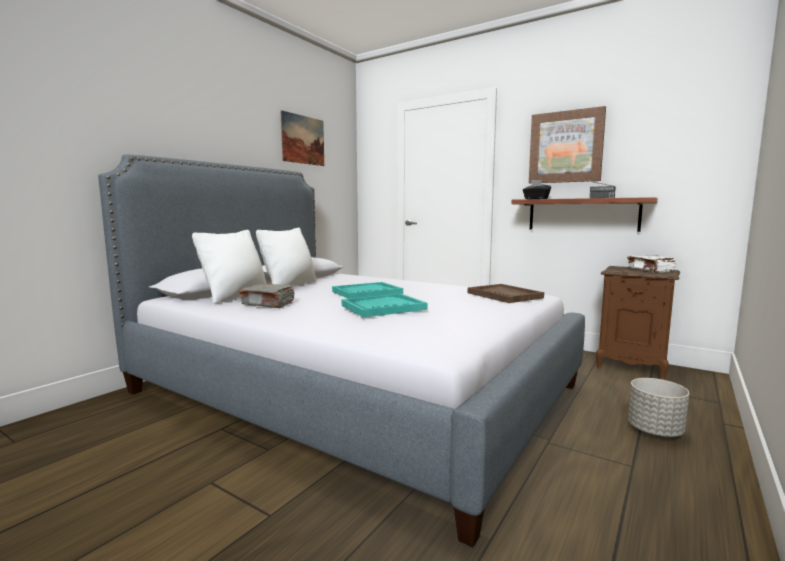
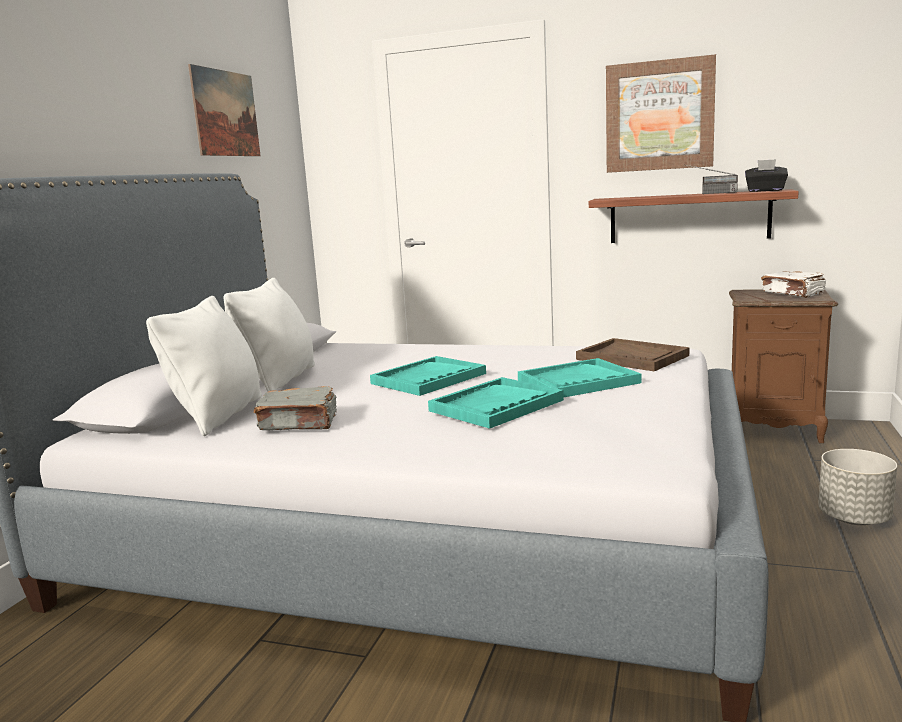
camera: 15 degrees left, 5 degrees up
(452, 303) = (578, 382): none -> turquoise tray
(536, 199) = (623, 198): black tissue box -> black tissue box (765, 191)

